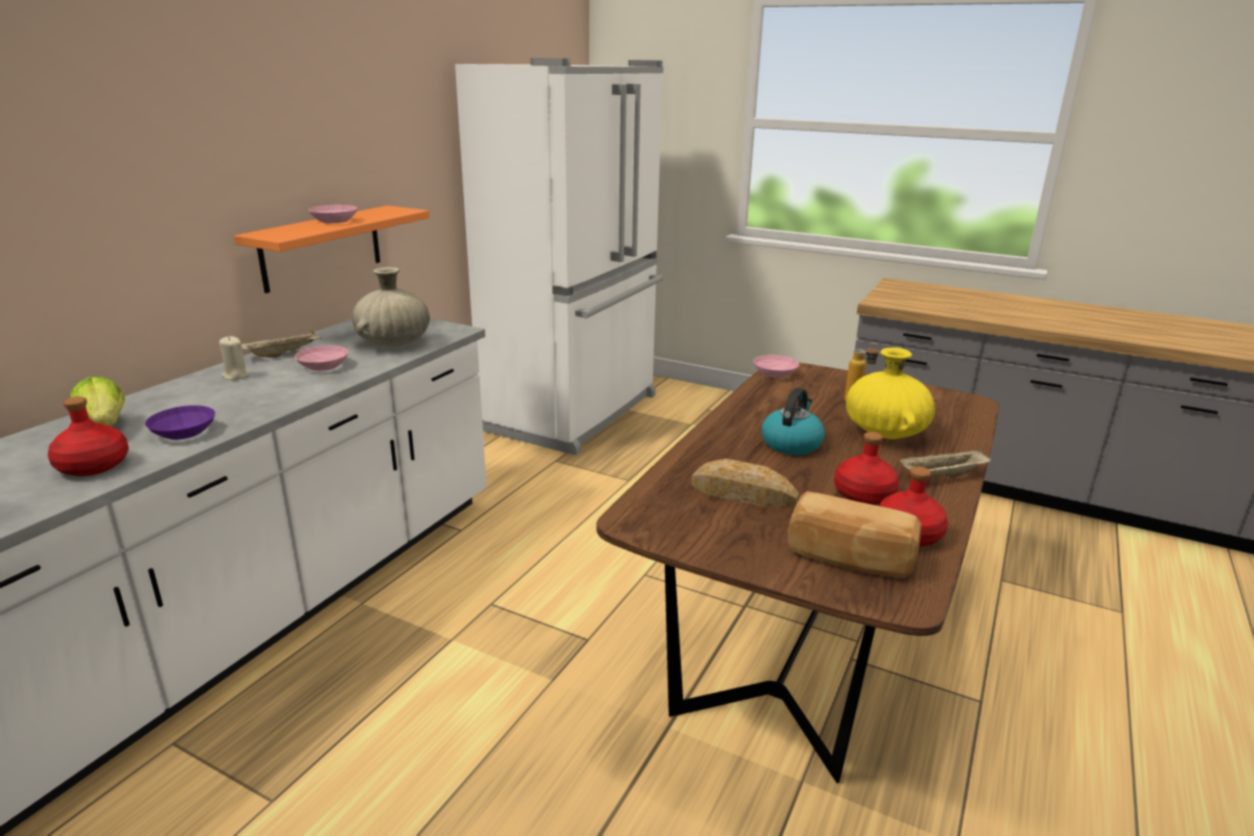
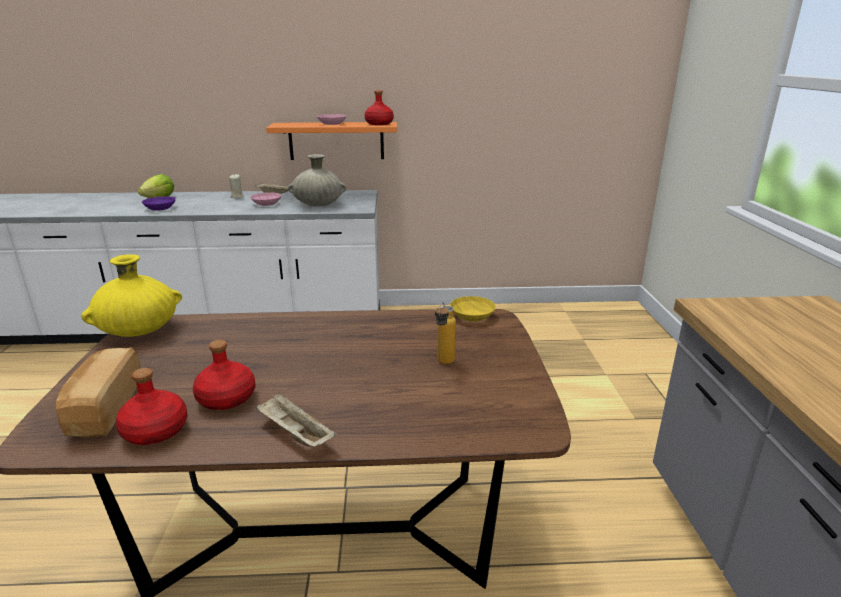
camera: 60 degrees right, 0 degrees up
(94, 465) = (117, 208): red bottle -> red bottle (379, 124)
(576, 413) = (544, 324): white fridge -> none
(743, 494) = (202, 350): bread -> none
(776, 373) = (473, 316): pink bowl -> yellow bowl
(791, 443) = (313, 350): kettle -> none
(884, 433) = (380, 388): yellow vase -> yellow vase (139, 330)

